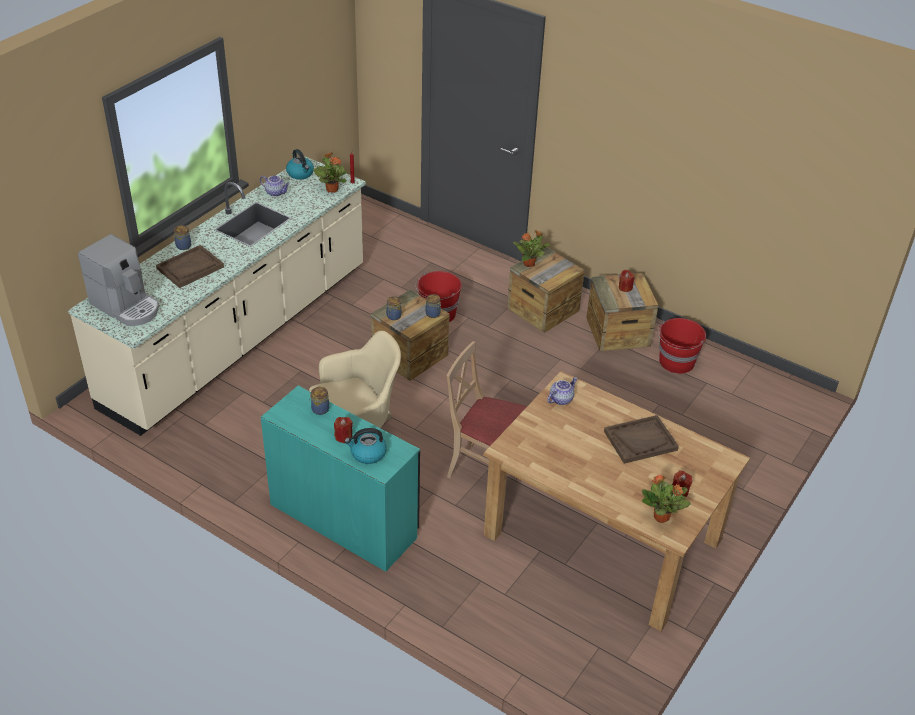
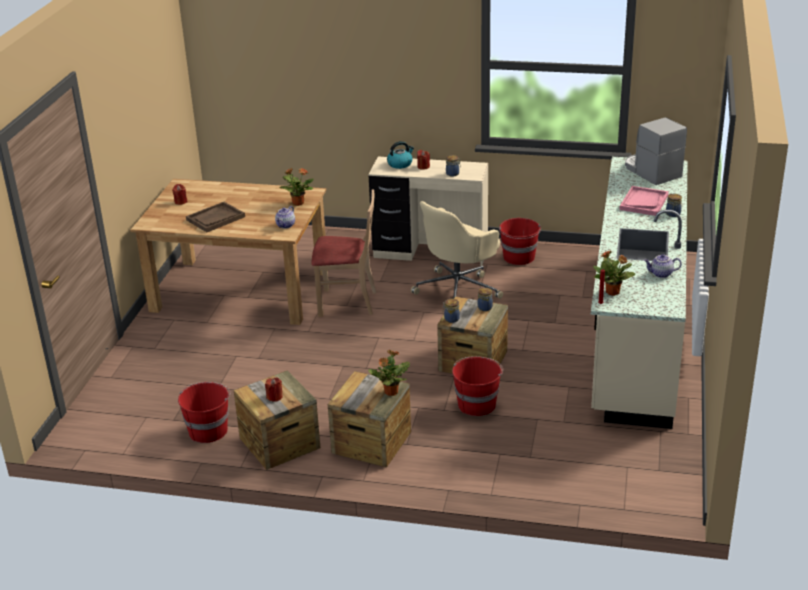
camera: 160 degrees right, 10 degrees down
(126, 306) = (651, 171): coffee machine -> coffee machine turned 45 degrees clockwise
(190, 268) = (644, 202): brown tray -> pink tray
(251, 472) = (519, 257): none -> red bucket
(300, 174) = (663, 298): kettle -> none
(344, 519) = (430, 253): turquoise desk -> beige desk
(662, 517) = (190, 189): potted plant -> potted plant (298, 203)

